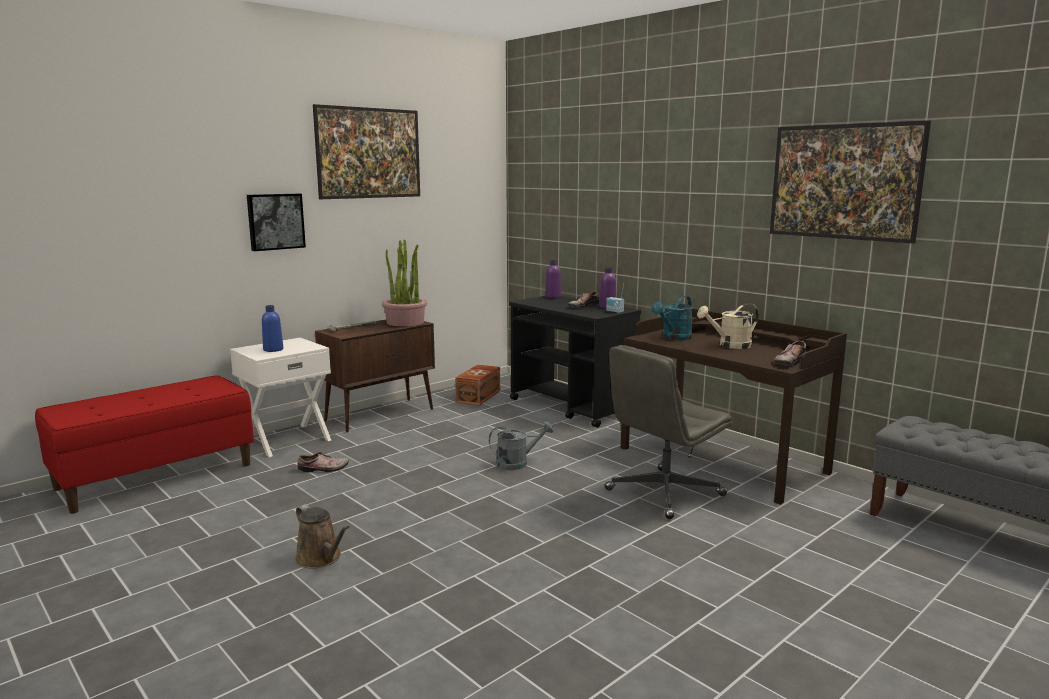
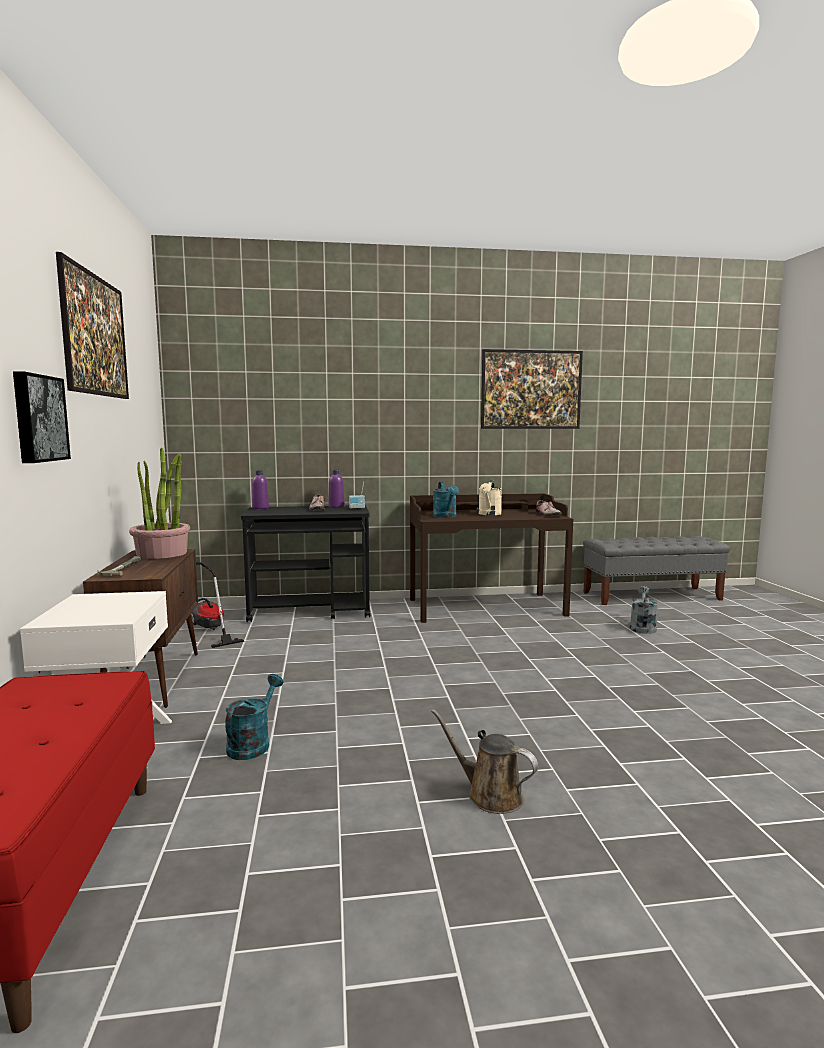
camera: 55 degrees left, 5 degrees down
(273, 349) = (101, 610): blue bottle -> none
(321, 558) = (490, 795): brown watering can -> brown watering can turned 135 degrees counterclockwise
(323, 469) = (252, 744): shoe -> turquoise watering can
(479, 396) = (209, 630): brown storage box -> vacuum cleaner
(517, 463) = (394, 658): grey watering can -> grey watering can (642, 627)
(664, 493) = (517, 634): grey office chair -> none

